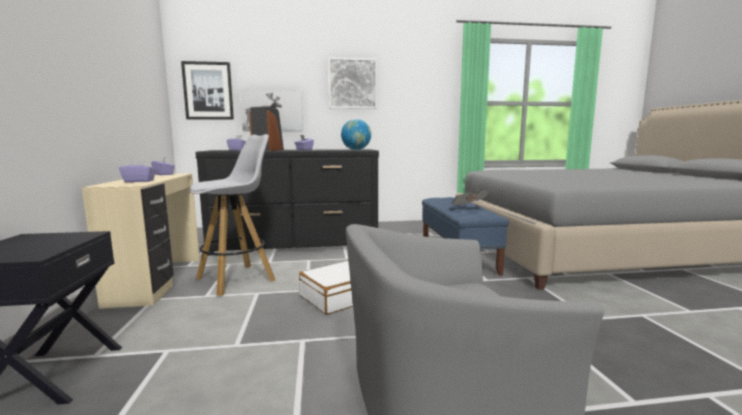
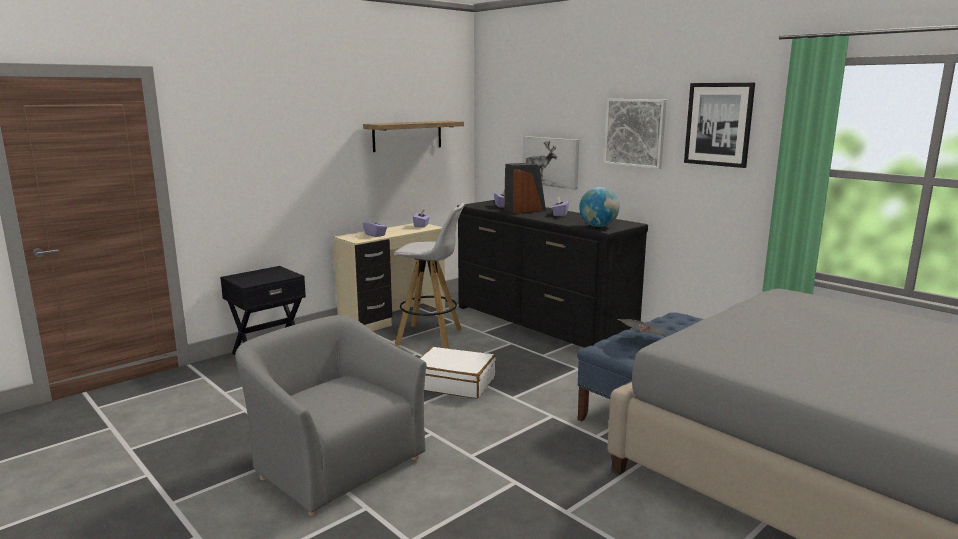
camera: 55 degrees right, 5 degrees up
(128, 74) = (407, 136): none -> shelf
(208, 91) = (501, 136): picture -> picture (718, 124)

